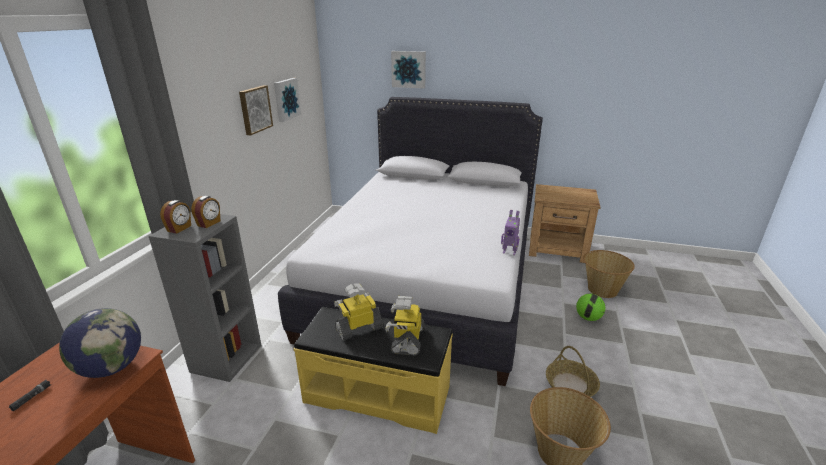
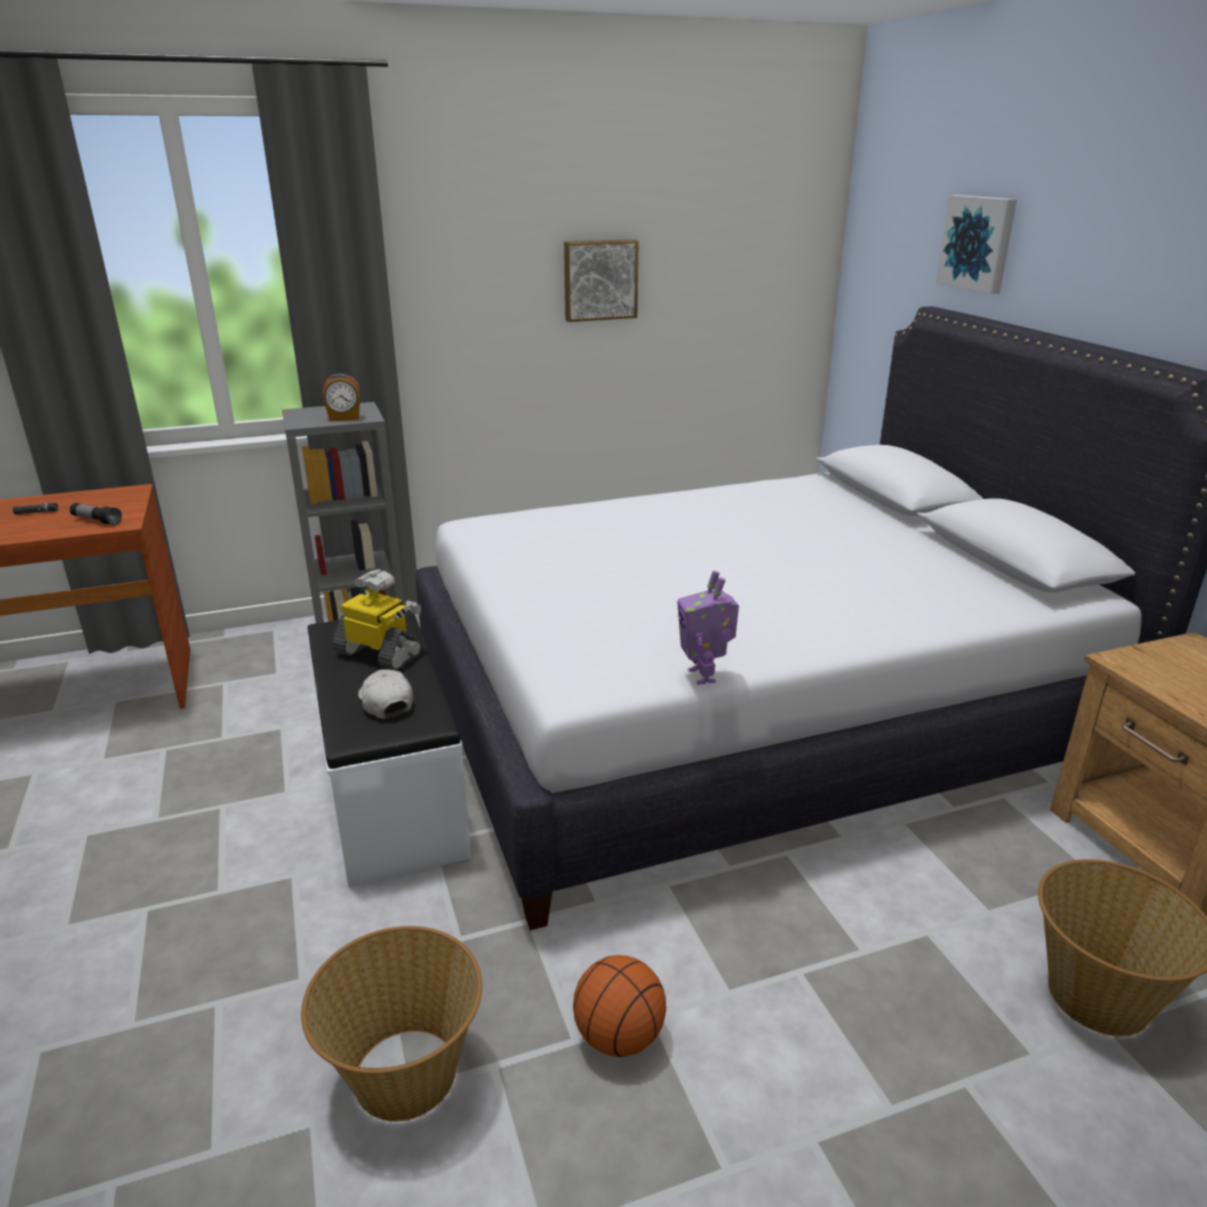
camera: 55 degrees right, 0 degrees up
(112, 367) = (96, 521): globe -> flashlight
(179, 228) = (314, 412): alarm clock -> none
(286, 99) = (700, 276): picture -> none
(378, 393) = (393, 789): yellow bench -> white bench
(407, 340) = (385, 702): toy robot -> white cap
(571, 386) = (618, 1036): basket -> basketball
(588, 318) = (919, 999): football -> none

